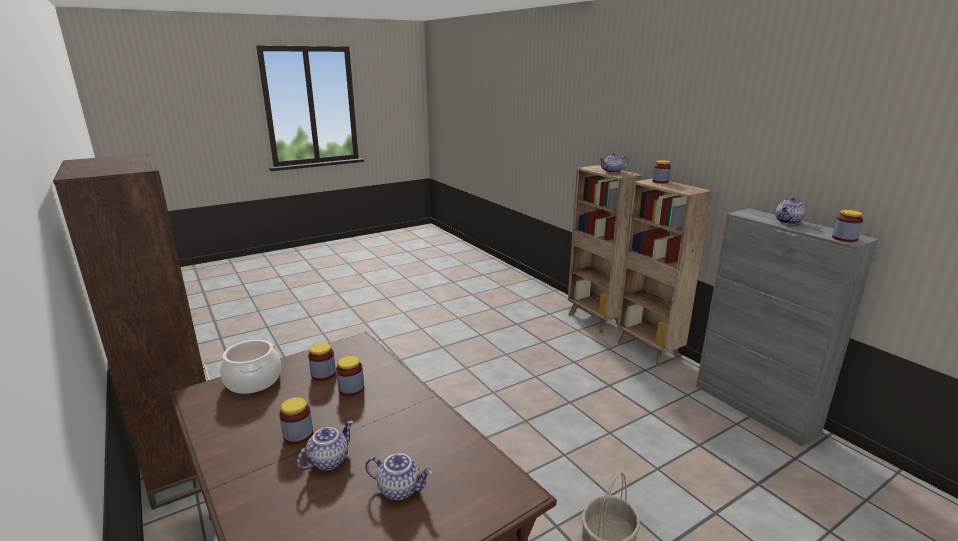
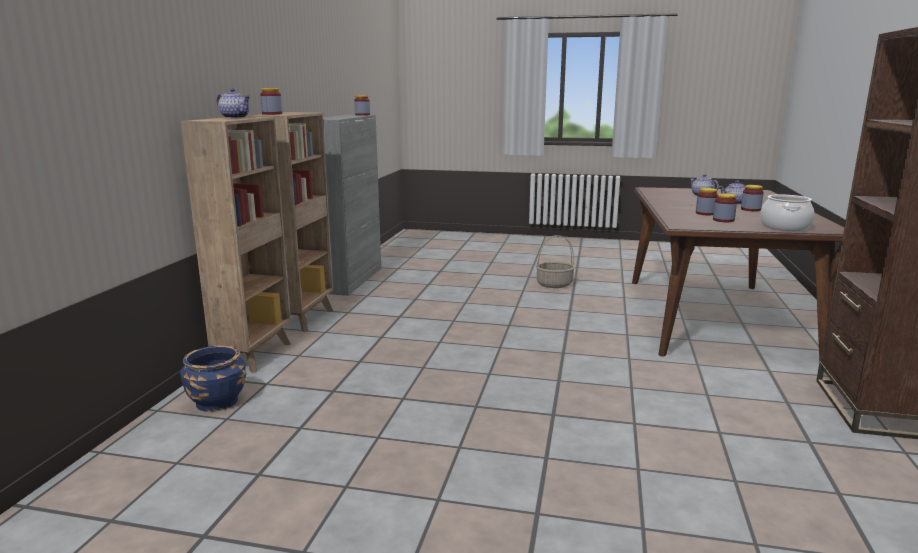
camera: 135 degrees left, 5 degrees down
(545, 301) = (217, 402): none -> blue planter
(788, 222) = (339, 117): teapot -> none

